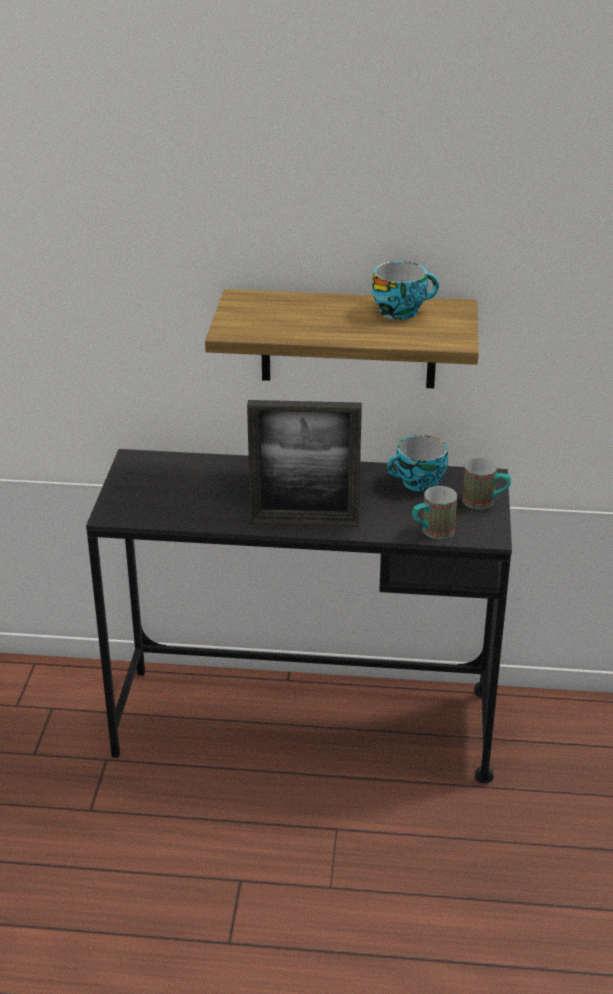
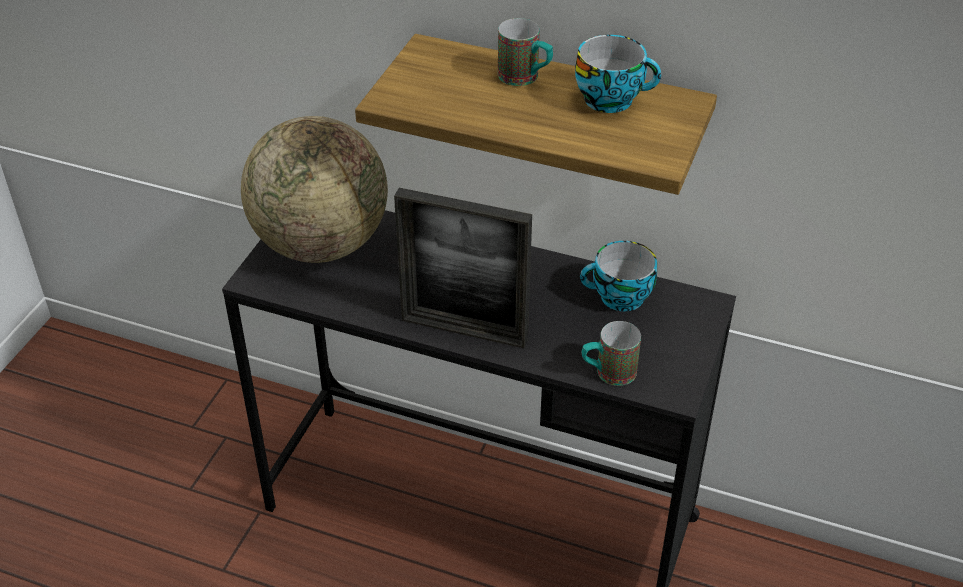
camera: 15 degrees right, 10 degrees up
(156, 483) = (321, 244): none -> globe
(485, 502) = (689, 341): mug -> mug (525, 78)

